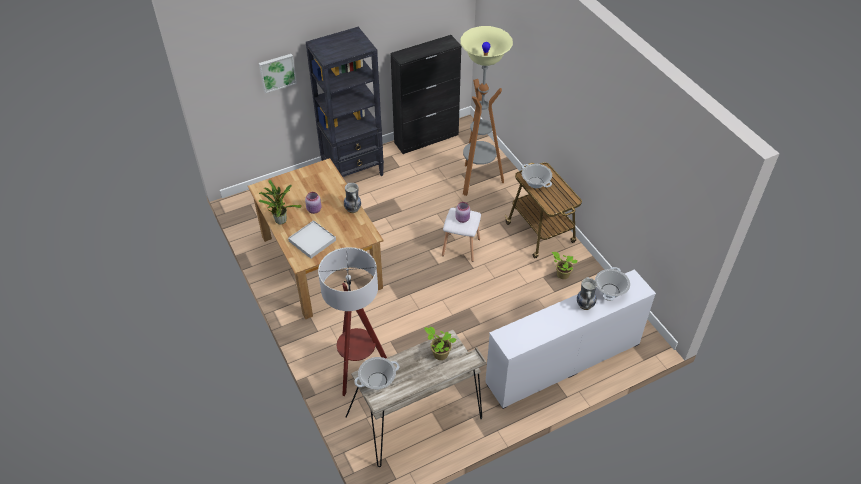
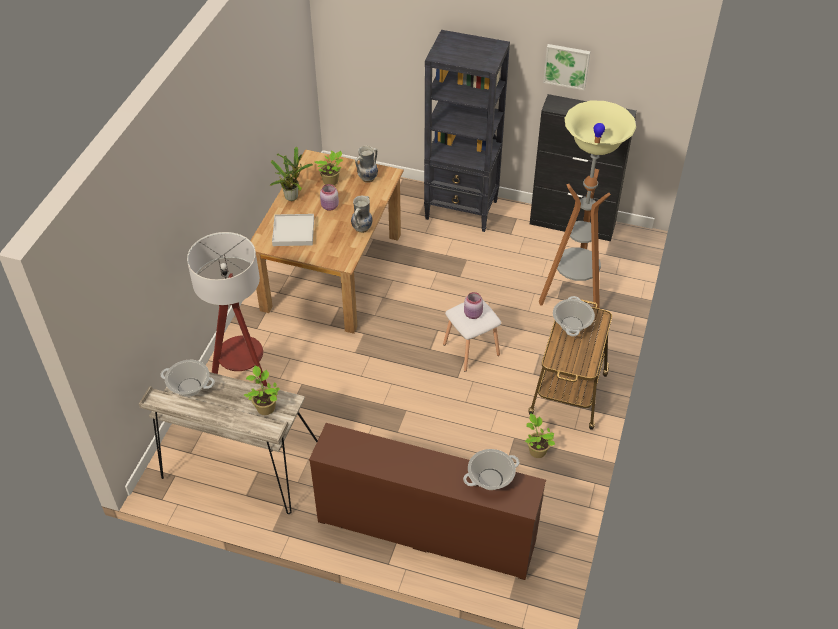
camera: 45 degrees right, 0 degrees up
(277, 72) = (405, 50): picture -> picture (566, 65)
(294, 194) = (331, 181): none -> potted plant
(563, 363) = (425, 531): white dresser -> brown dresser
(584, 305) = (446, 471): vase -> vase (367, 178)

